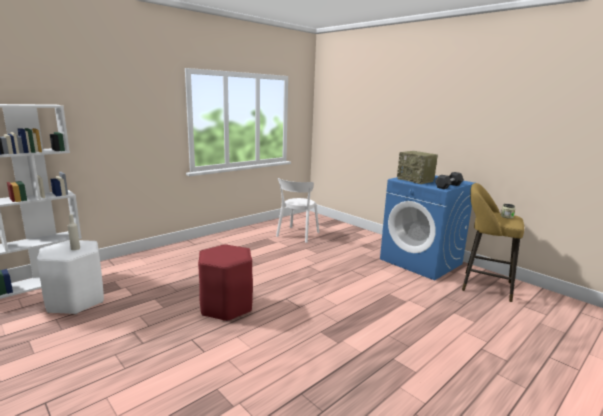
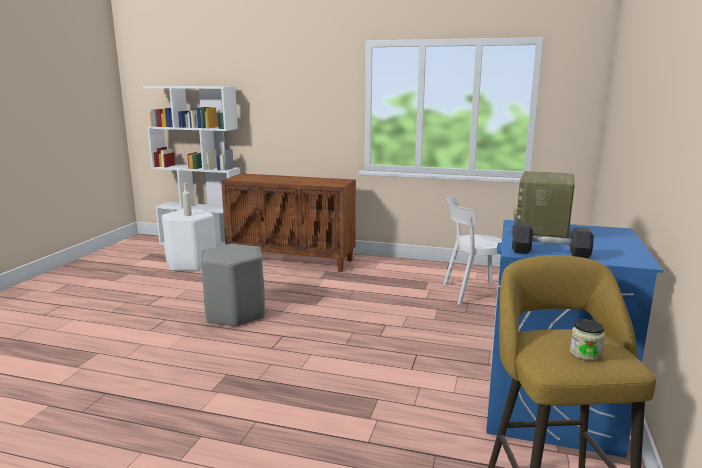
camera: 60 degrees right, 0 degrees up
(157, 261) = (292, 260): none -> brown cabinet
(226, 306) = (235, 314): red stool -> grey stool

